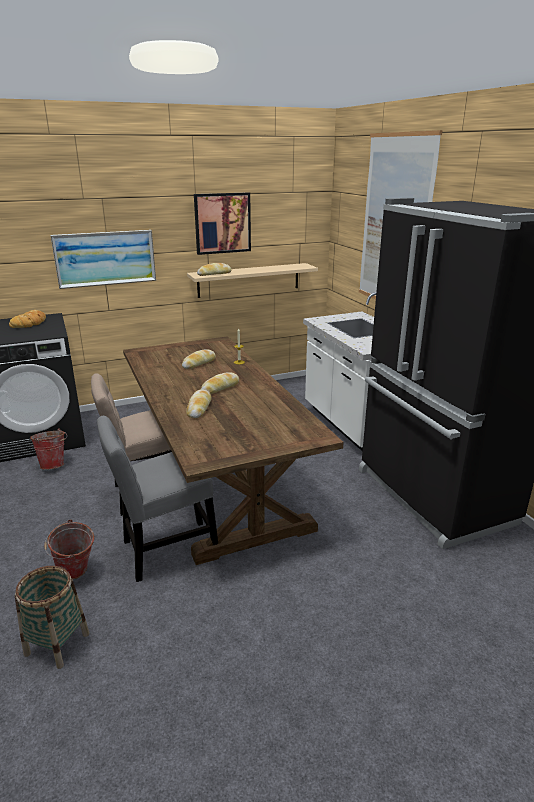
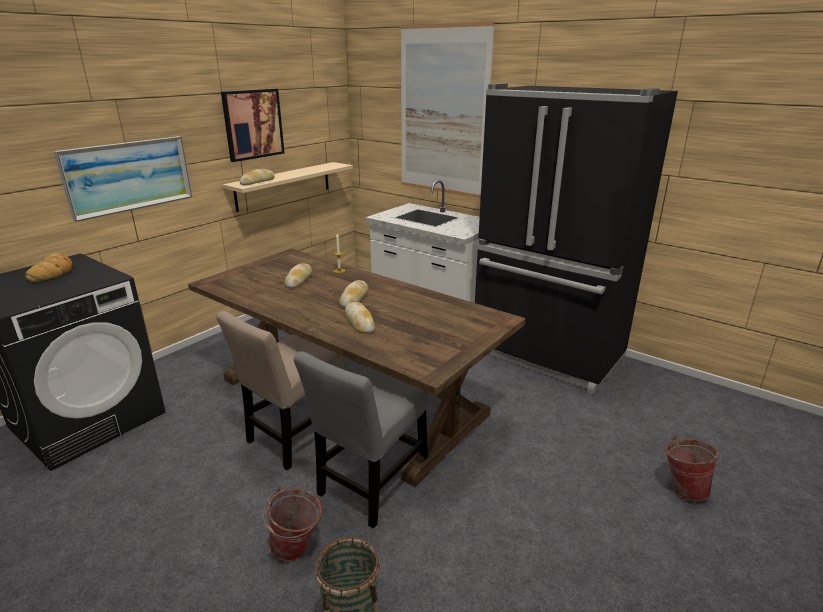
camera: 30 degrees left, 0 degrees up
(54, 464) = (143, 444): bucket -> bucket (682, 488)

